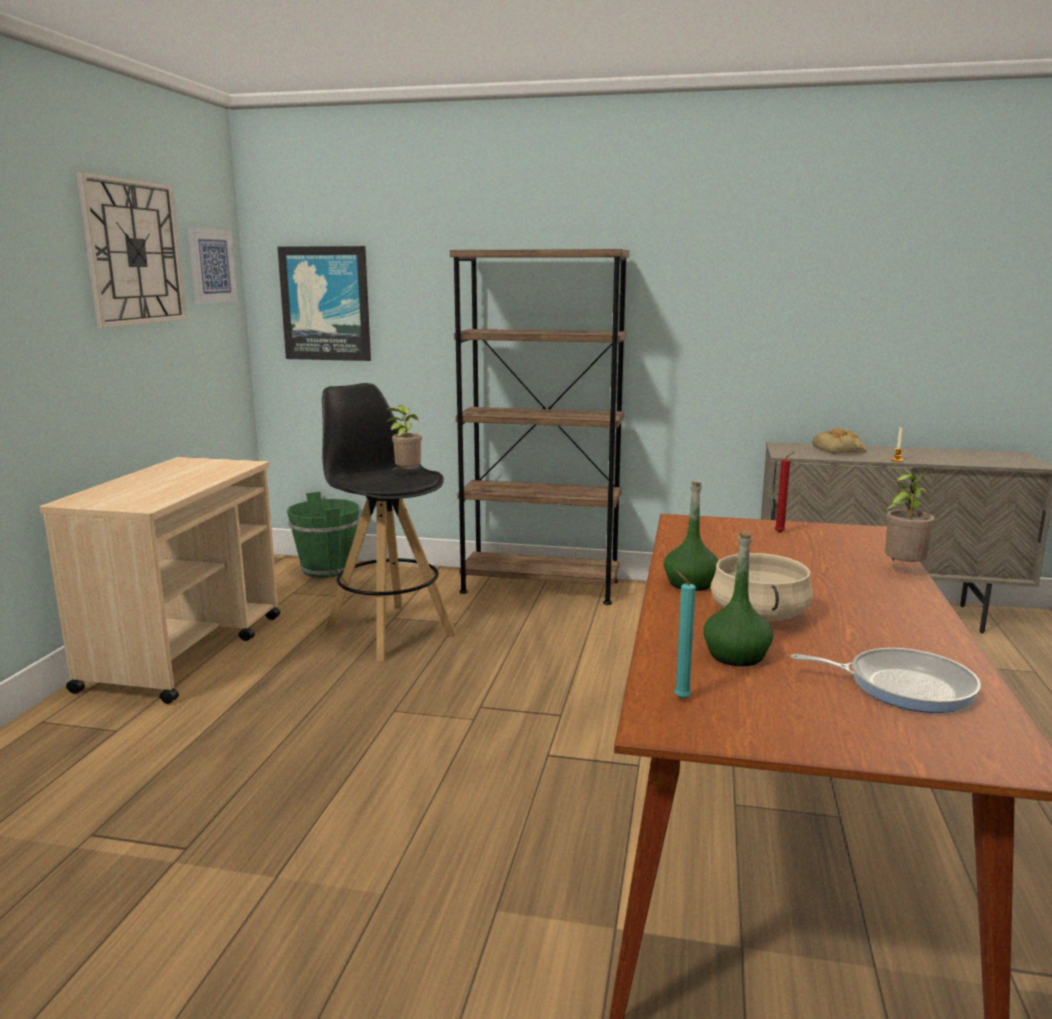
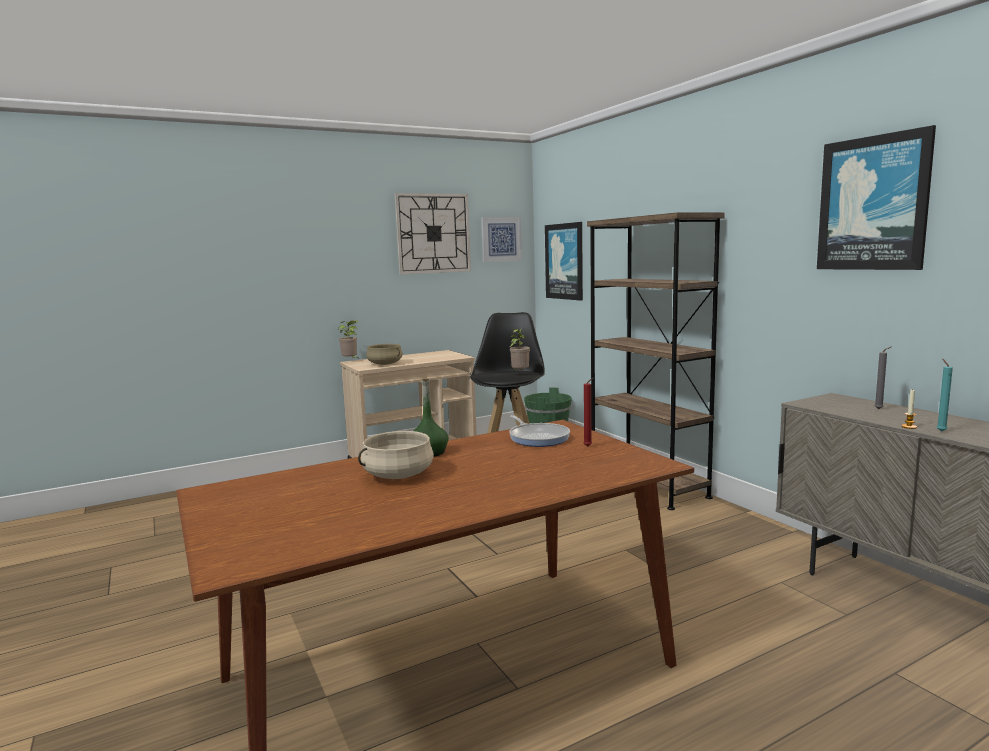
camera: 50 degrees right, 5 degrees down
(158, 494) = (385, 364): none -> beige cooking pot
(679, 698) = (243, 487): turquoise candle -> turquoise candle (940, 431)
(736, 655) = (320, 484): green bottle -> none
(807, 254) = (873, 203): none -> picture
(839, 450) = (880, 409): bread -> grey candle
(902, 569) = (573, 487): potted plant -> potted plant (350, 361)
(903, 686) = (320, 525): frying pan -> frying pan (538, 438)

